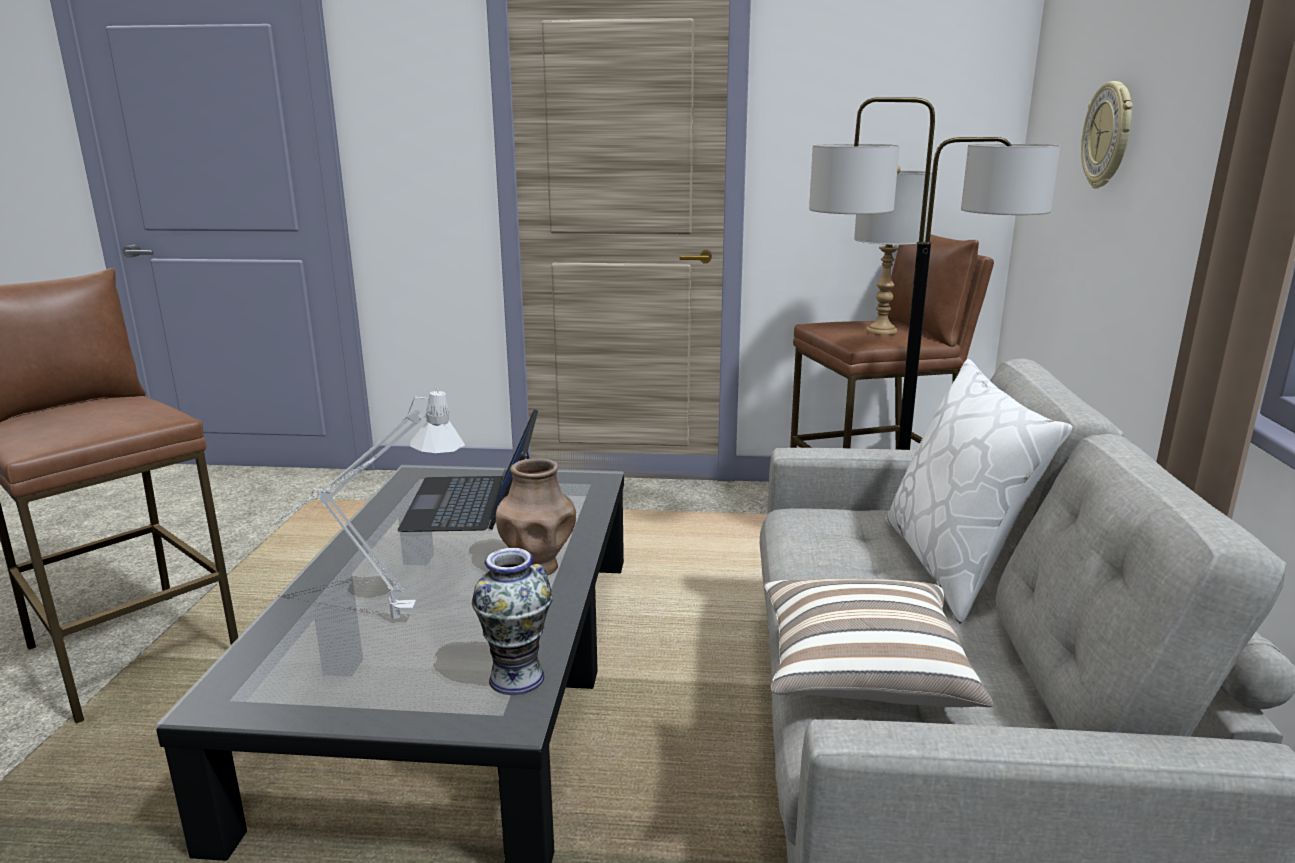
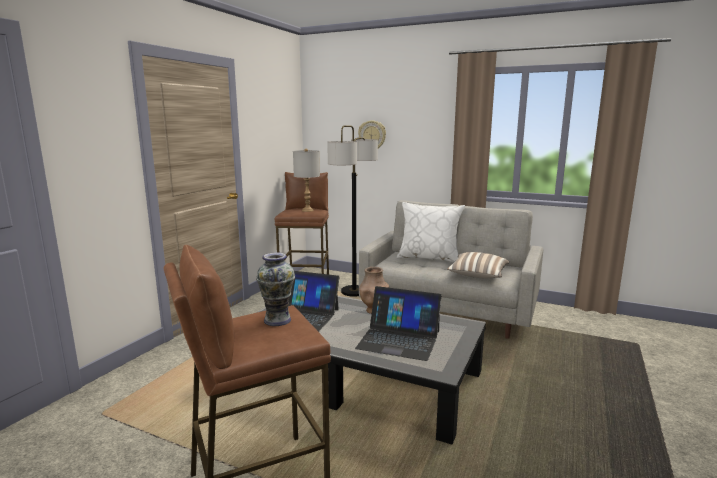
camera: 70 degrees left, 5 degrees down
(383, 620) = (399, 339): grey table lamp -> laptop
(516, 678) = (449, 321): vase -> vase (277, 320)

